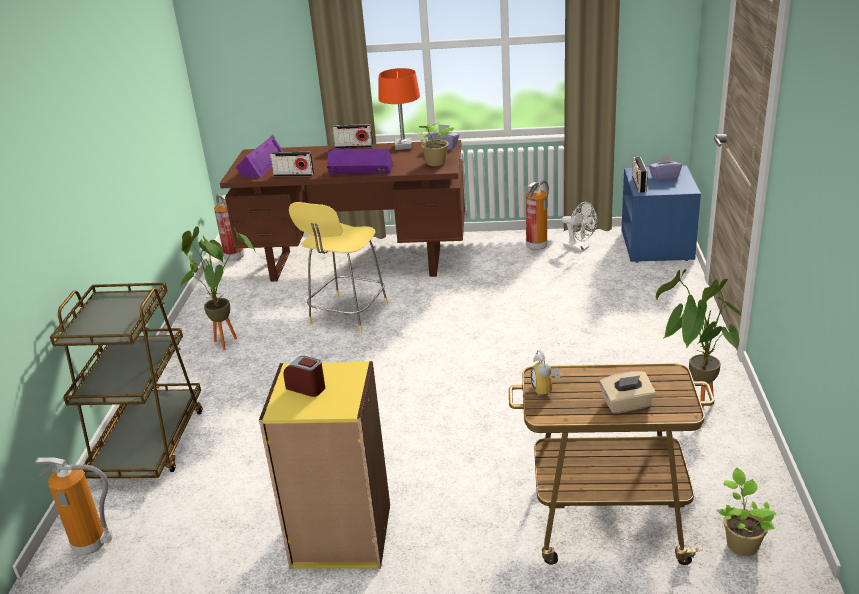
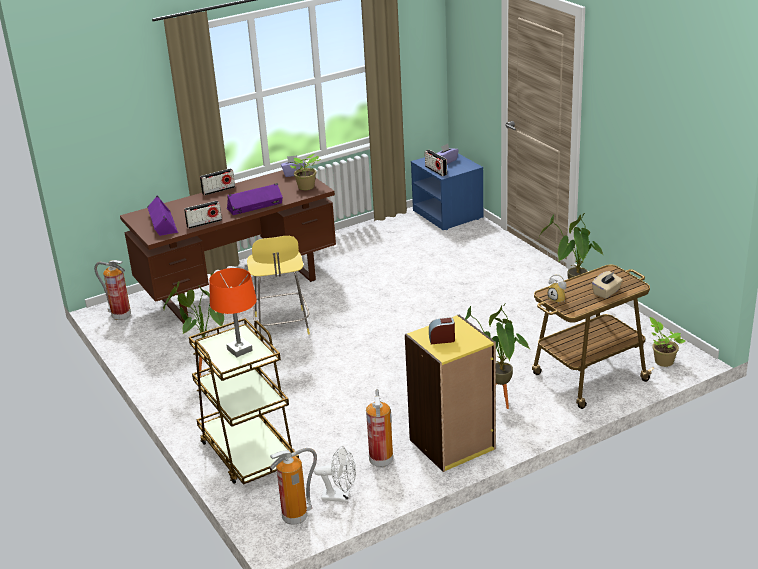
camera: 35 degrees left, 0 degrees up
(403, 146) = (260, 181): orange table lamp -> orange table lamp (239, 350)
(450, 507) = (497, 405): none -> potted plant
(537, 246) = (364, 238): fire extinguisher -> fire extinguisher (381, 460)
(579, 248) = (397, 231): white fan -> white fan (340, 496)

